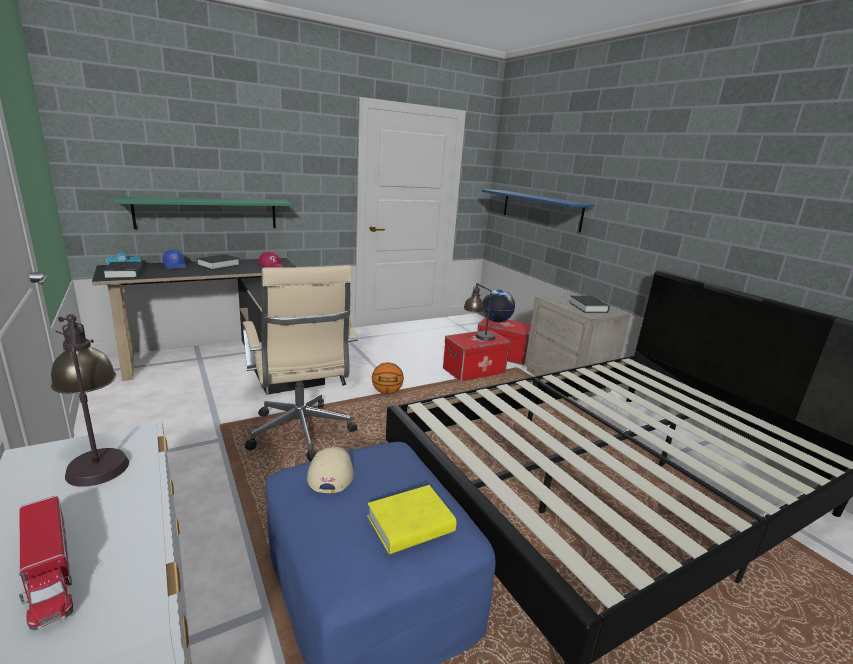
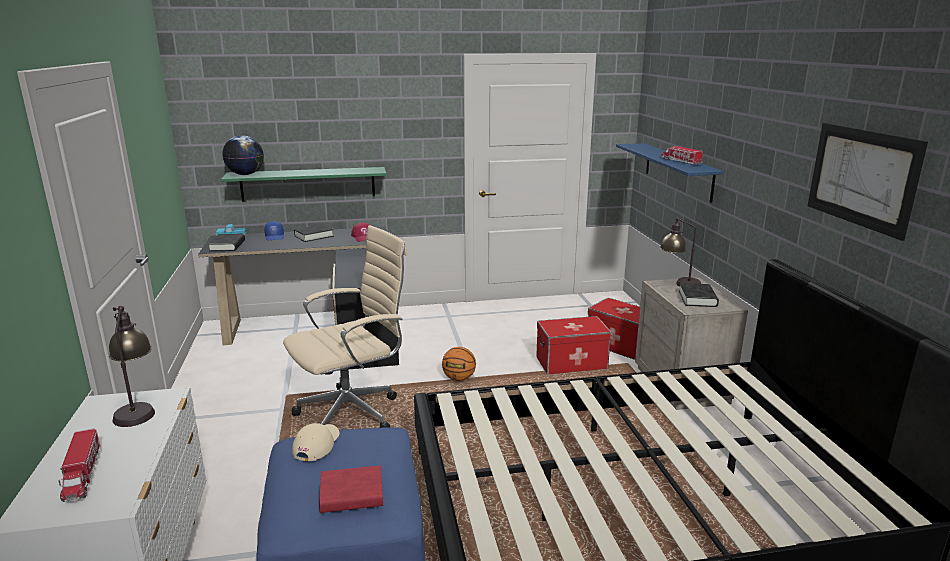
camera: 20 degrees right, 0 degrees up
(301, 434) = (353, 413): beige office chair -> beige office chair turned 120 degrees counterclockwise
(410, 524) = (352, 495): yellow book -> red book
(477, 337) = (574, 325): table lamp -> table lamp (678, 284)
(496, 321) = (613, 305): globe -> globe (245, 174)
(551, 199) = (680, 161): none -> toy truck
(754, 195) = (861, 177): none -> picture

